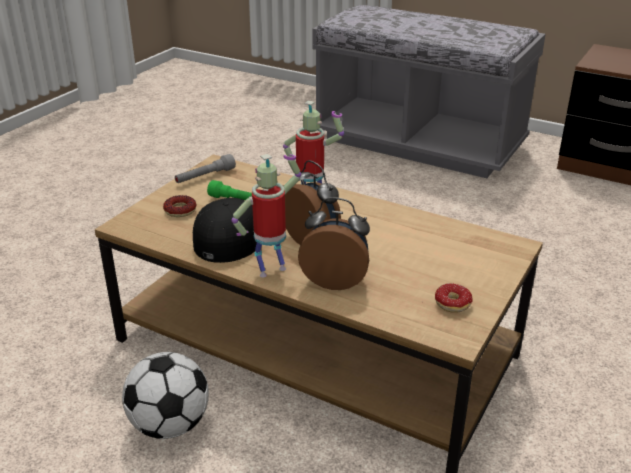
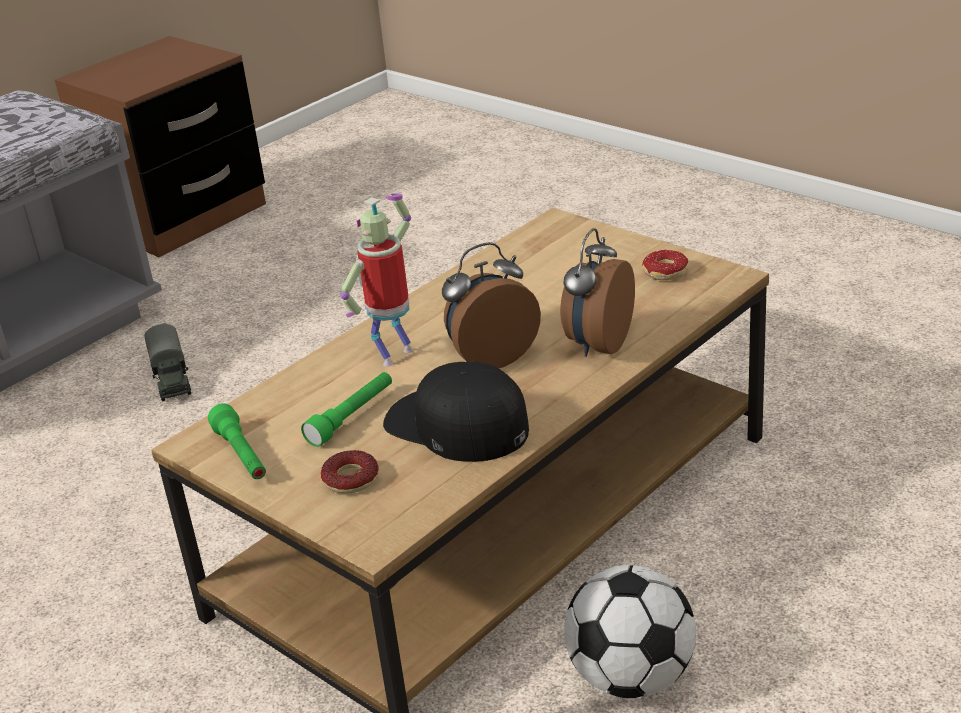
camera: 75 degrees left, 0 degrees up
(205, 177) = (241, 455): grey flashlight -> green flashlight
(271, 269) = (558, 392): toy robot -> none
(426, 202) = (172, 381): none -> toy truck

